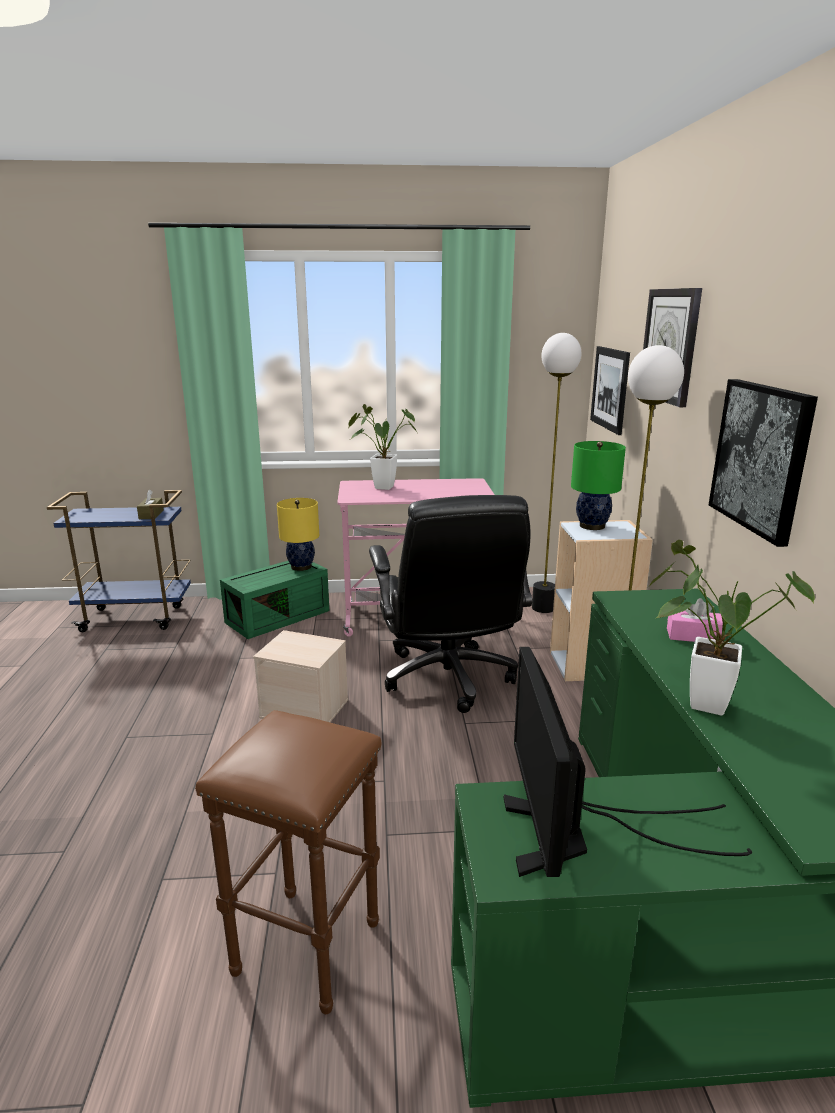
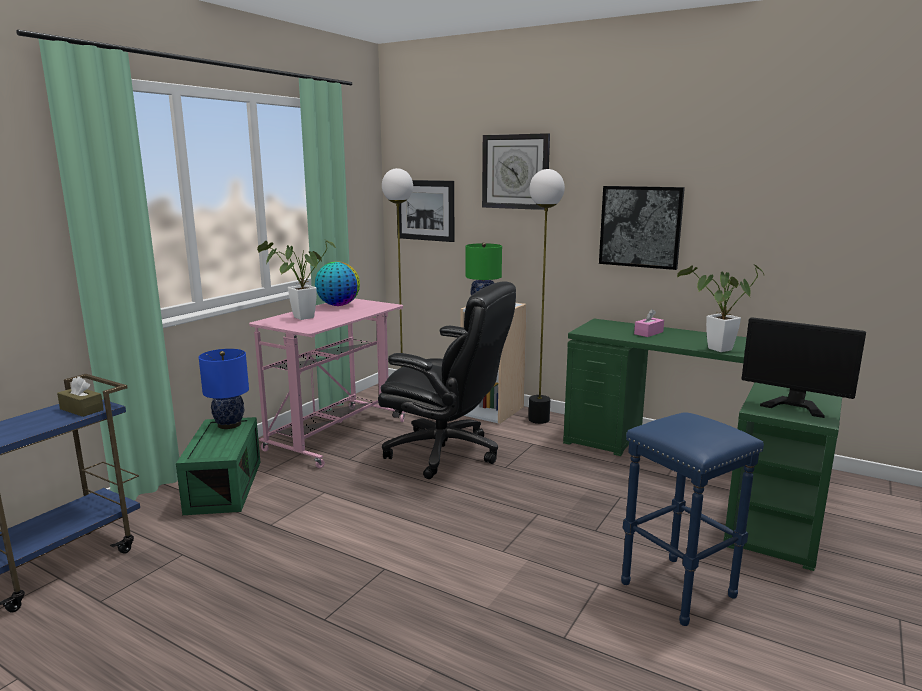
camera: 55 degrees left, 5 degrees down
(301, 567) = (229, 424): yellow table lamp -> blue table lamp
(306, 708) = (406, 516): beige storage box -> none
(306, 943) = (675, 589): brown stool -> blue stool
(447, 484) = (338, 305): none -> globe

